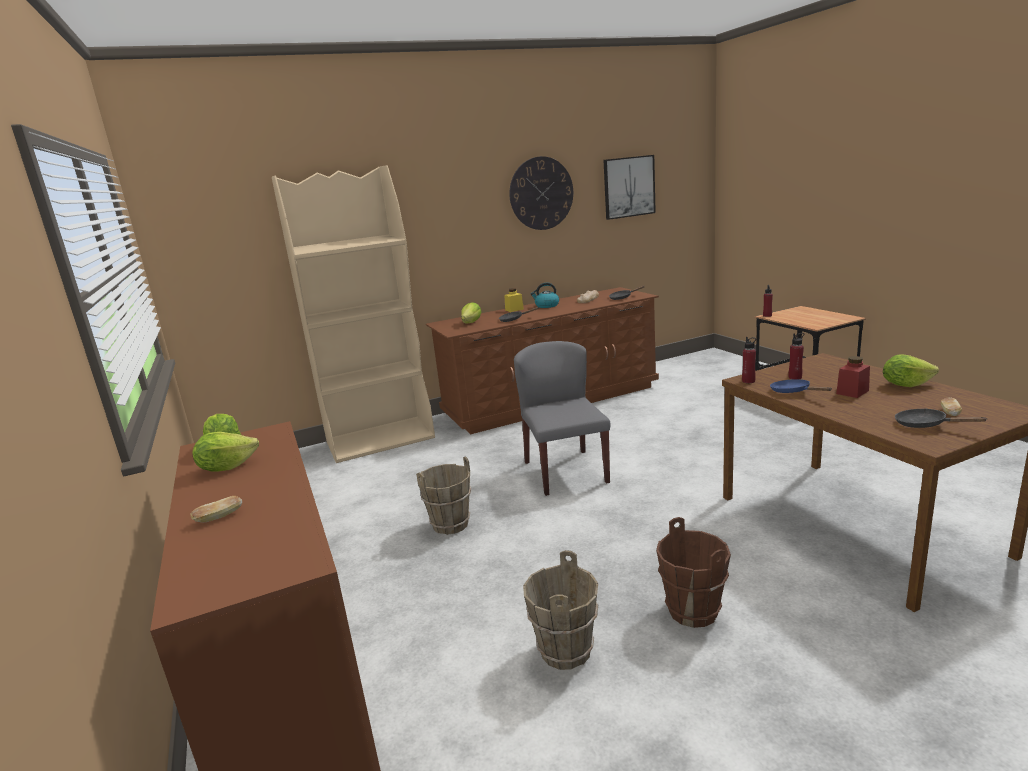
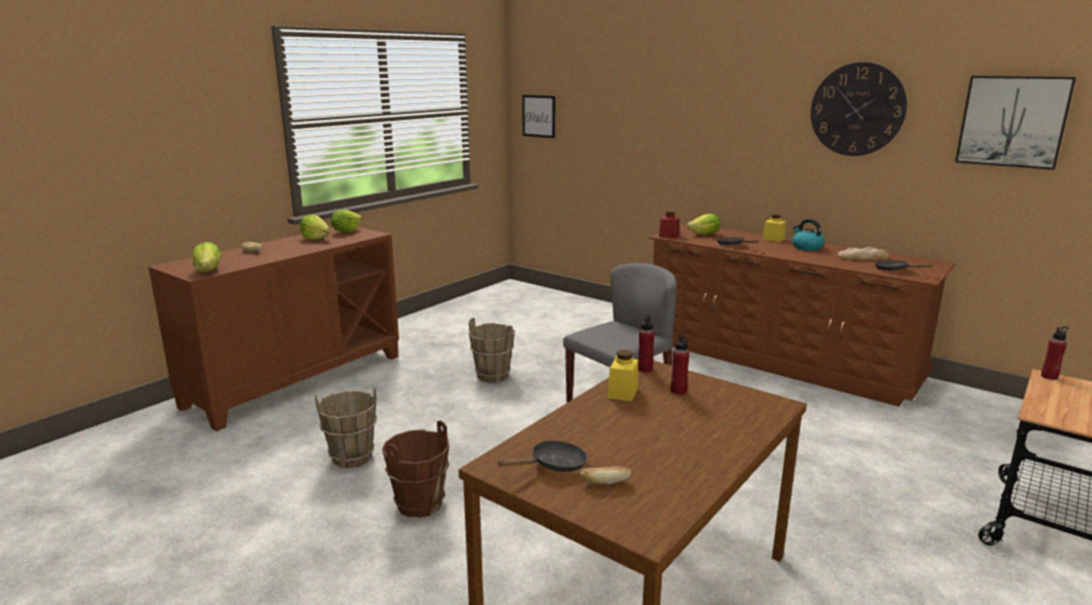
camera: 60 degrees right, 0 degrees up
(205, 257) = (538, 116): none -> picture
(381, 440) = (608, 313): beige bookcase -> none
(793, 392) = (623, 393): blue frying pan -> yellow jar
(852, 392) = (646, 424): red jar -> red jar (669, 236)
(905, 385) = (703, 456): lettuce -> lettuce (208, 271)
(925, 425) = (553, 465): black frying pan -> black frying pan turned 45 degrees clockwise

